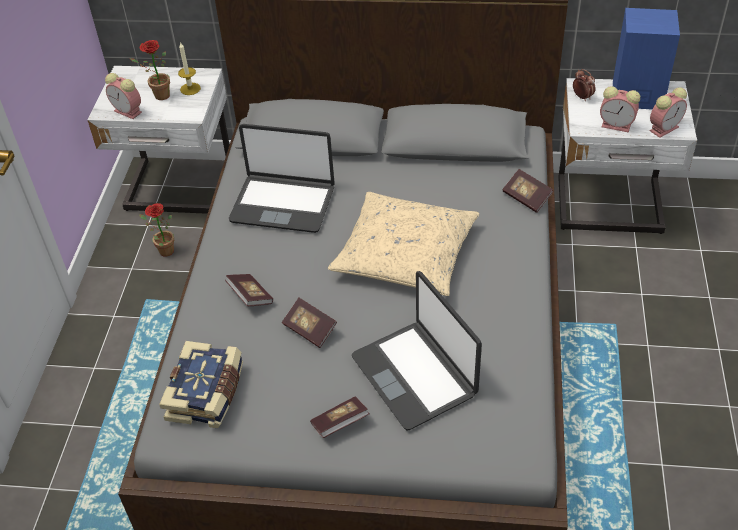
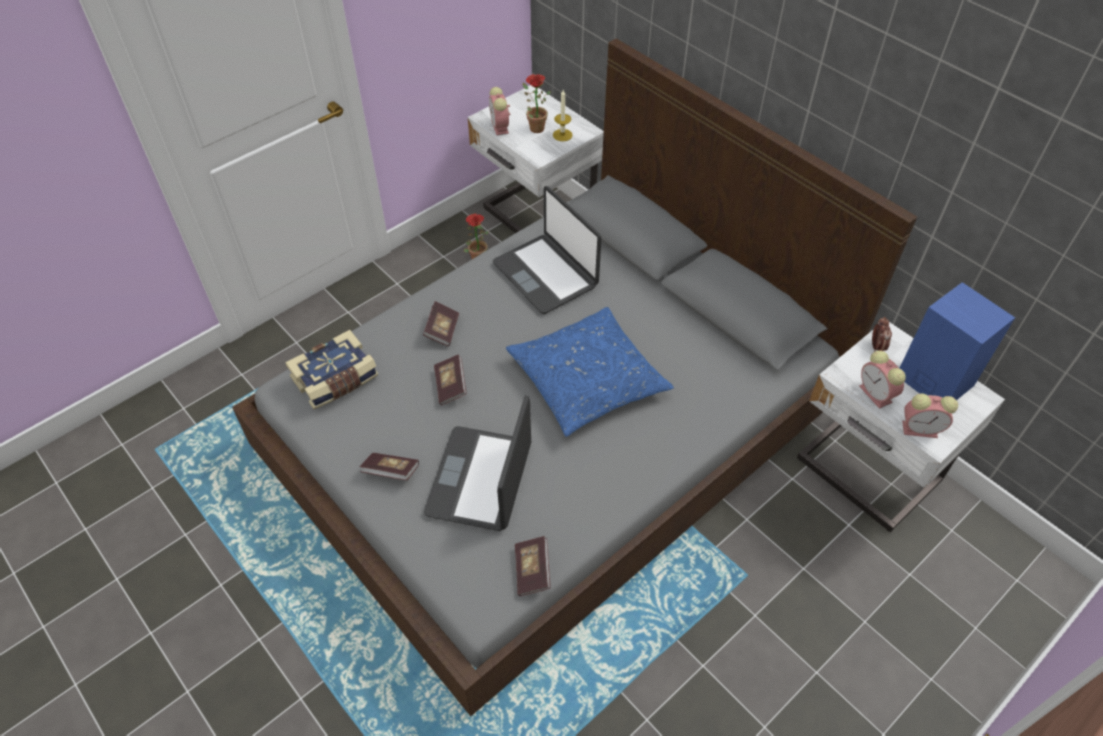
camera: 40 degrees right, 5 degrees up
(405, 254) = (587, 379): beige pillow -> blue pillow
(526, 198) = (741, 404): book -> book (532, 571)

